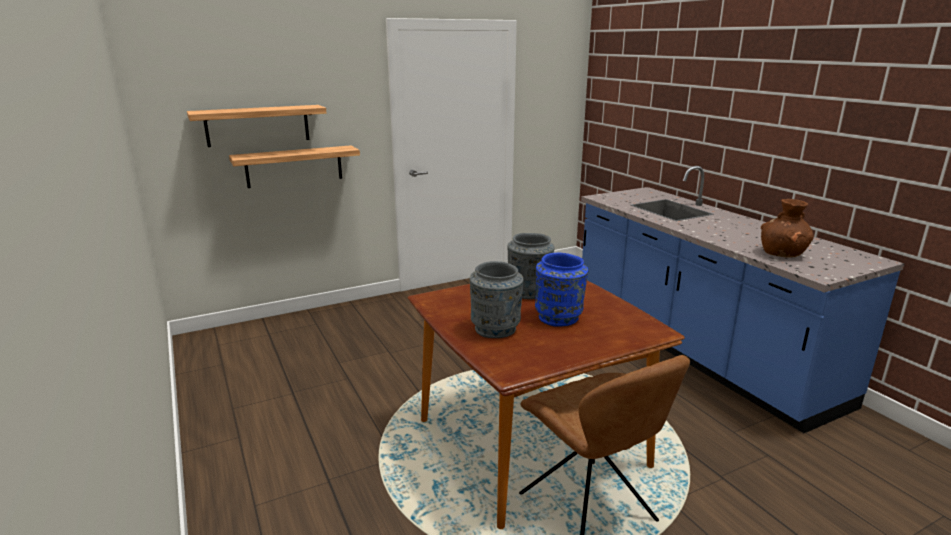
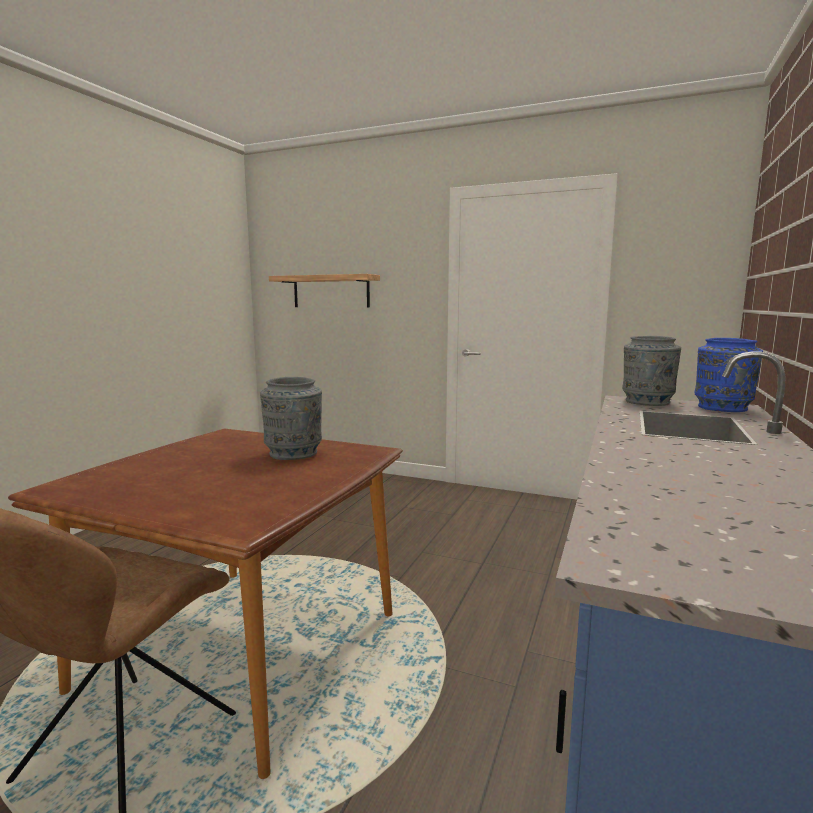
camera: 50 degrees right, 10 degrees down
(294, 166) = (356, 331): shelf -> none
(495, 329) = (167, 463): grey vase -> grey vase (647, 402)
(559, 318) = (229, 477): blue vase -> blue vase (722, 408)
(782, 254) = (671, 512): brown vase -> none

